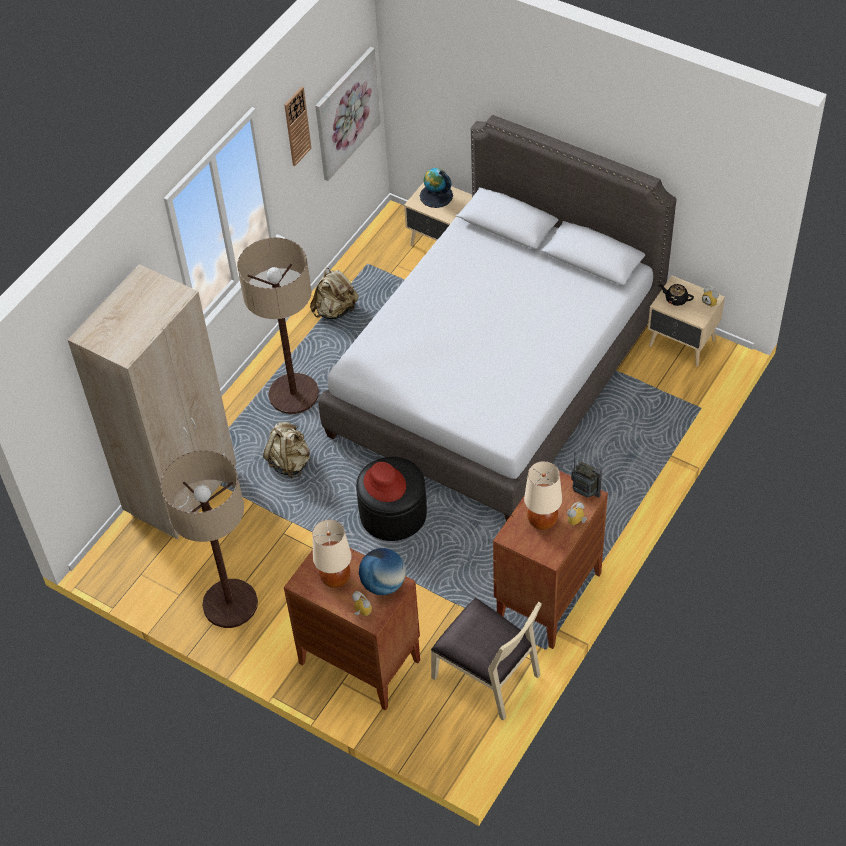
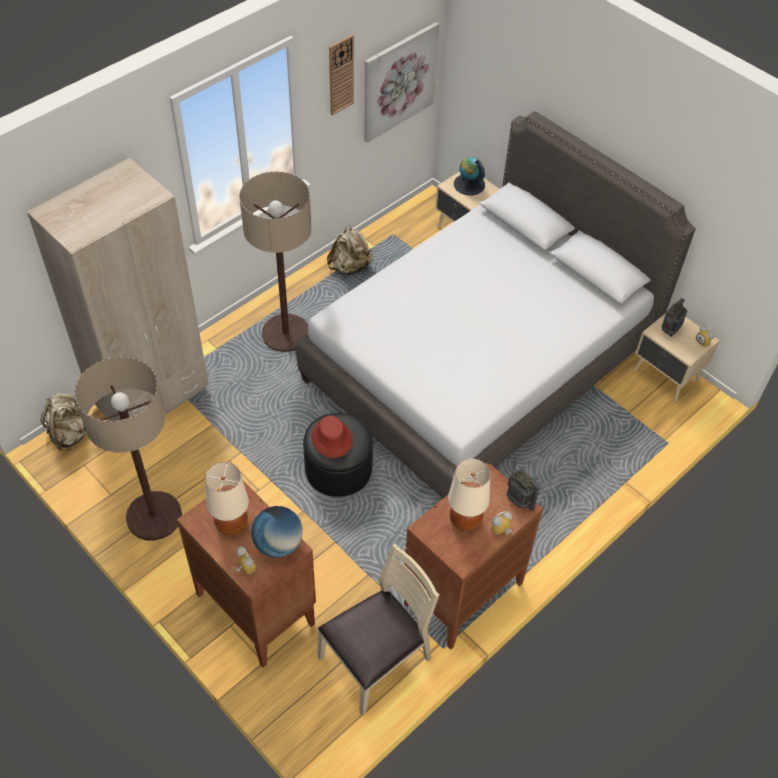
camera: 10 degrees right, 0 degrees up
(290, 462) = (260, 395): beige backpack -> beige backpack (69, 434)
(487, 675) = (376, 659): beige chair -> beige chair turned 90 degrees counterclockwise
(675, 299) = (670, 331): black teapot -> radio

